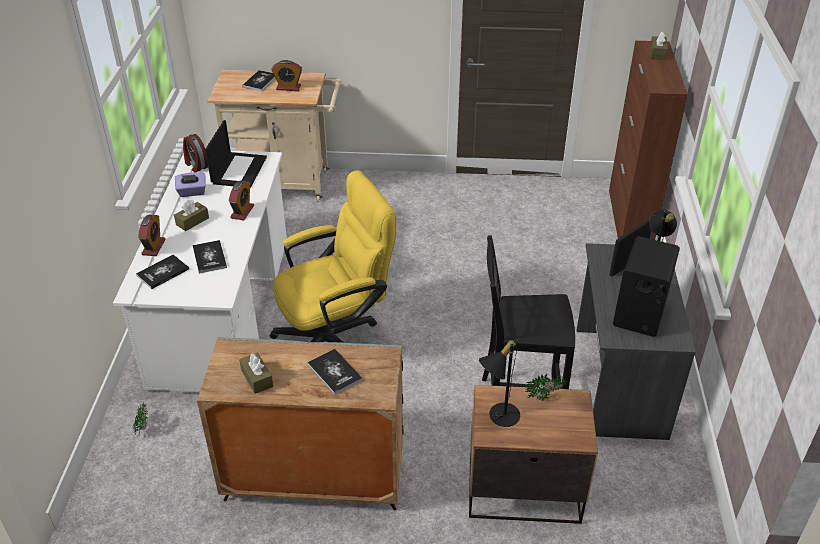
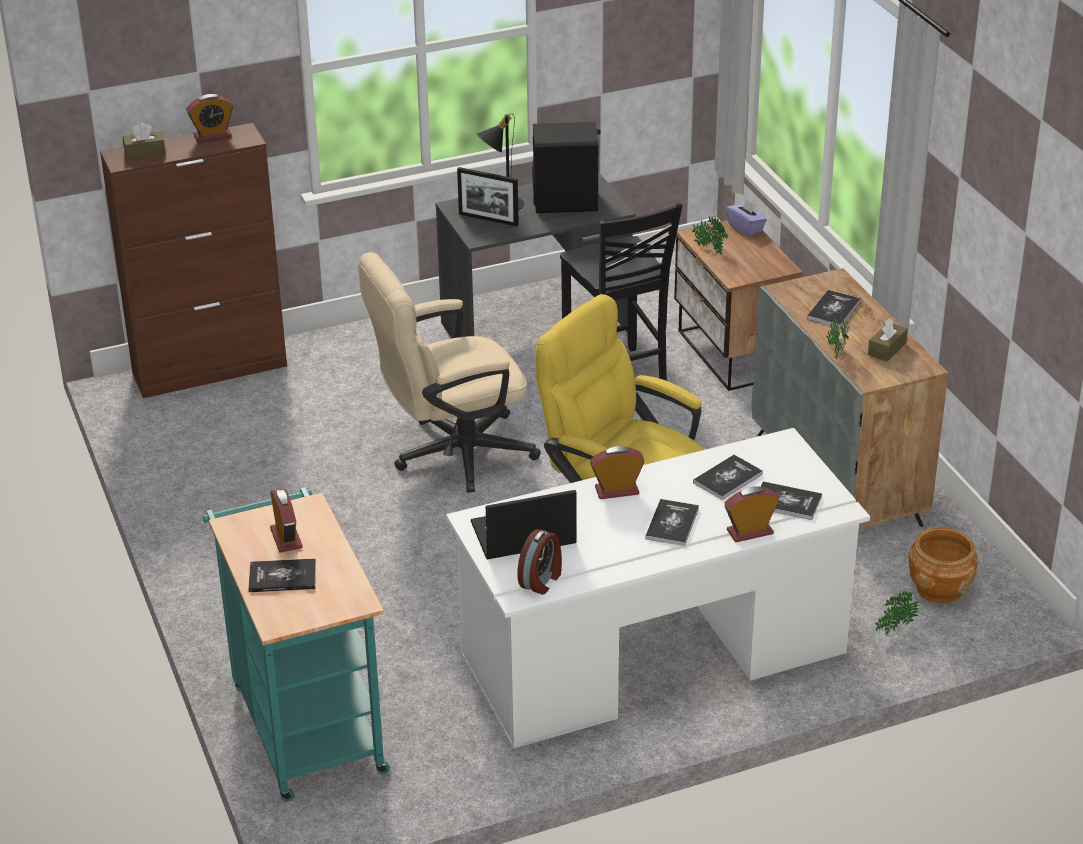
camera: 115 degrees left, 5 degrees down
(155, 472) = (938, 589): none -> brown planter
(192, 192) = (610, 553): purple tissue box -> purple tissue box (746, 228)
(192, 221) = (672, 524): brown tissue box -> book
(278, 347) = (836, 351): none -> potted plant
(286, 184) = (304, 721): beige cart -> turquoise cart
(475, 290) = (451, 455): none -> beige office chair
(498, 415) = (755, 267): black table lamp -> none
(671, 77) = (212, 136): none -> alarm clock

